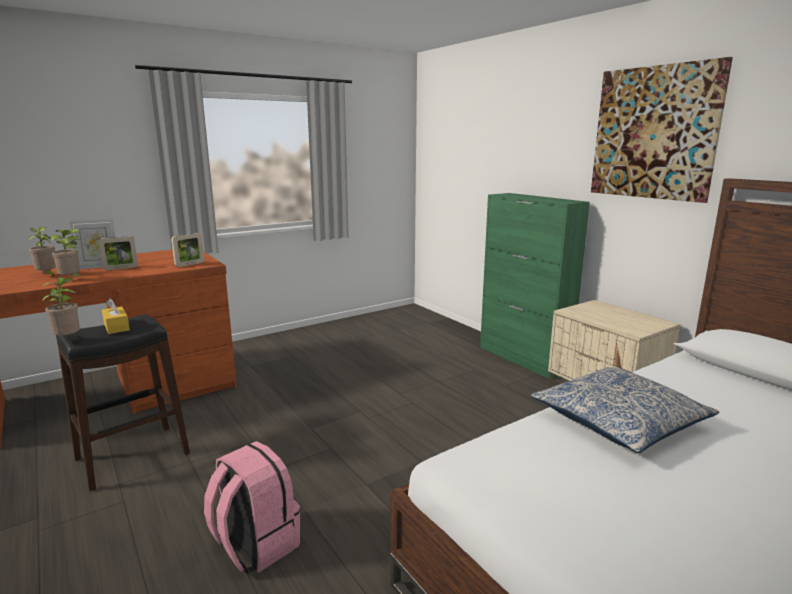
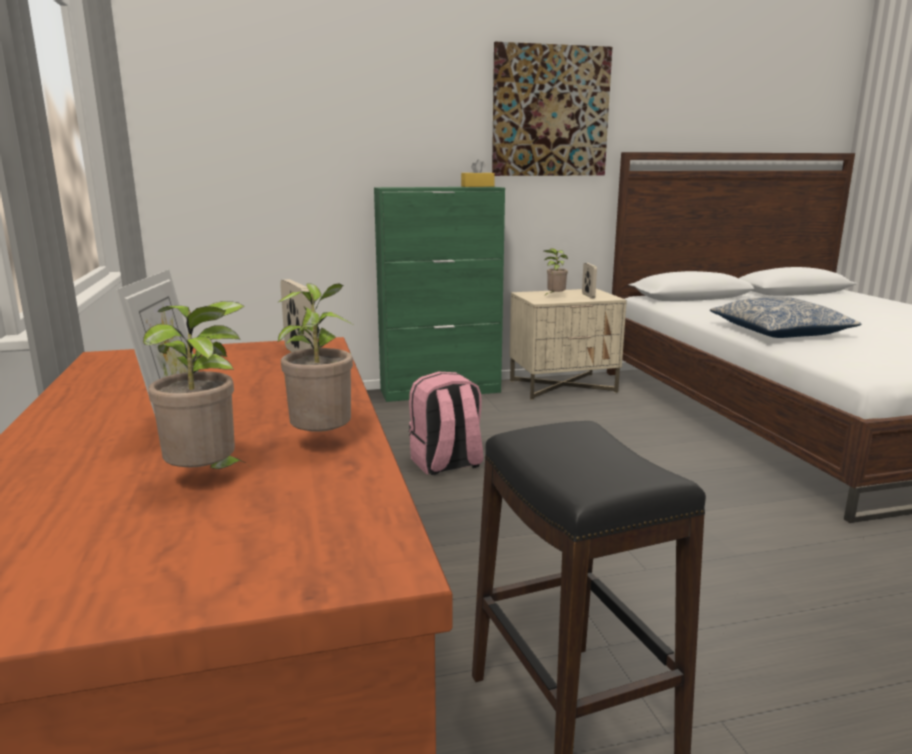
camera: 70 degrees left, 0 degrees up
(69, 340) = (663, 483): potted plant -> potted plant (554, 297)
(116, 327) = (579, 452): yellow tissue box -> yellow tissue box (477, 186)
(121, 268) = (241, 403): picture frame -> picture frame (588, 296)
(255, 545) = (808, 592): pink backpack -> pink backpack (446, 464)

